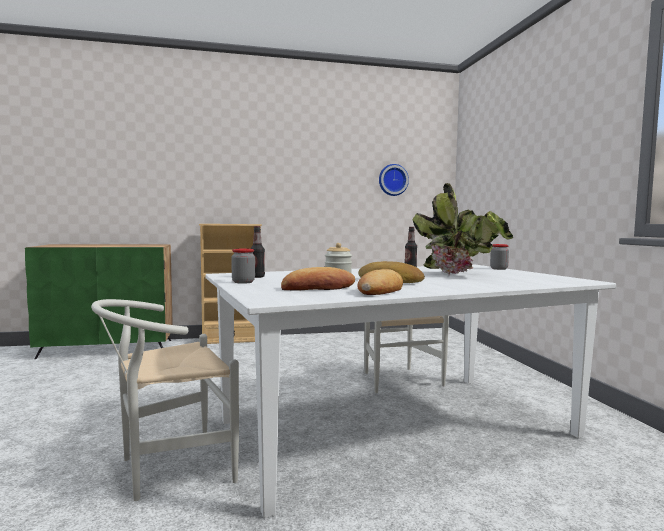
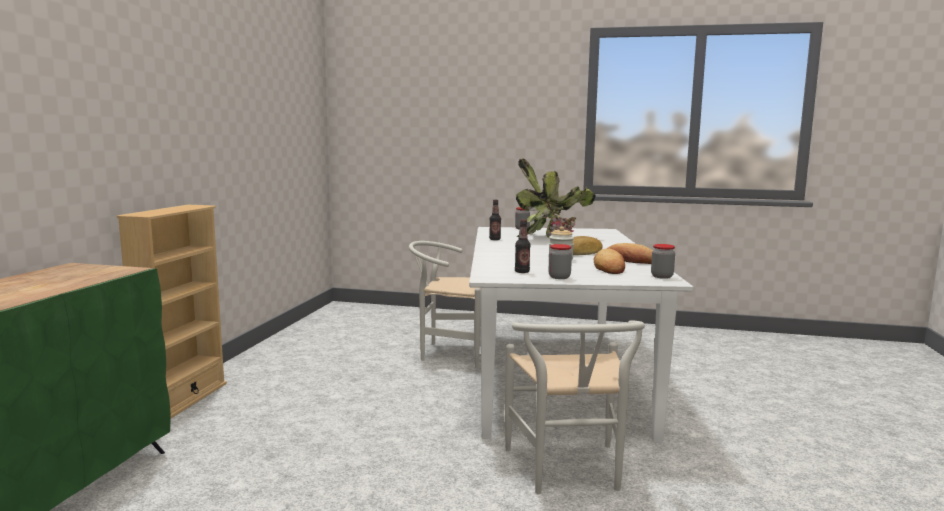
camera: 65 degrees left, 5 degrees up
(288, 298) = (662, 276): none -> jar
(392, 180) = (289, 128): wall clock -> none

